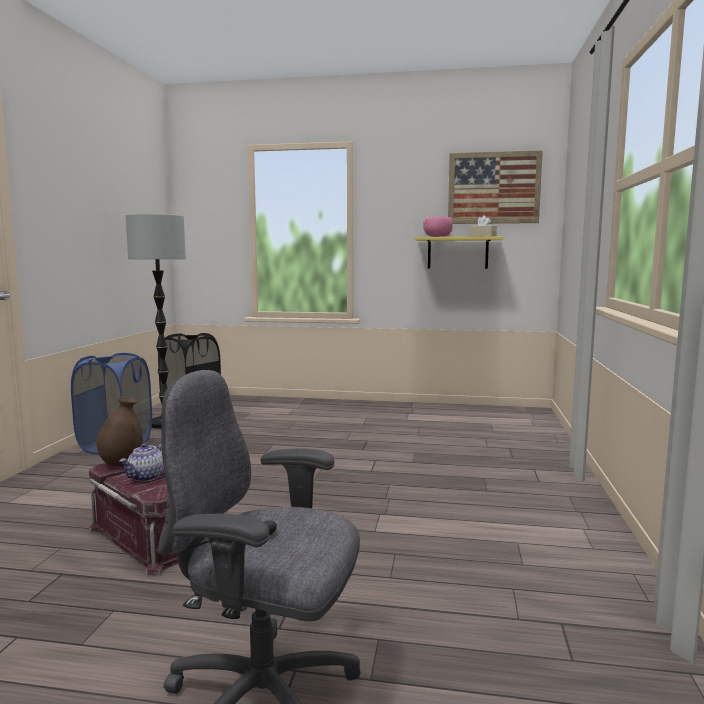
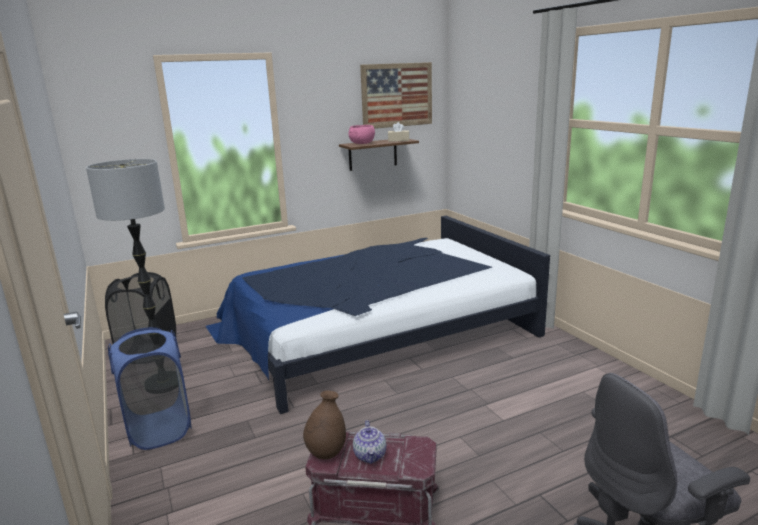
camera: 35 degrees left, 10 degrees up
(380, 435) = (374, 331): none -> bed
(457, 253) = (373, 154): yellow shelf -> brown shelf

